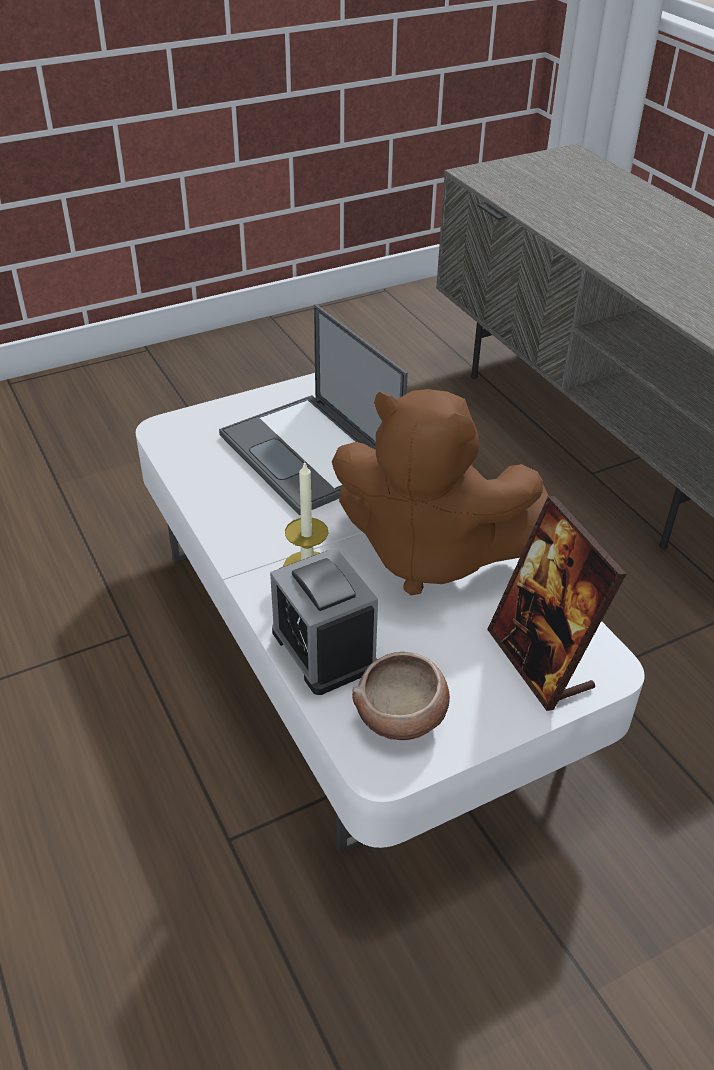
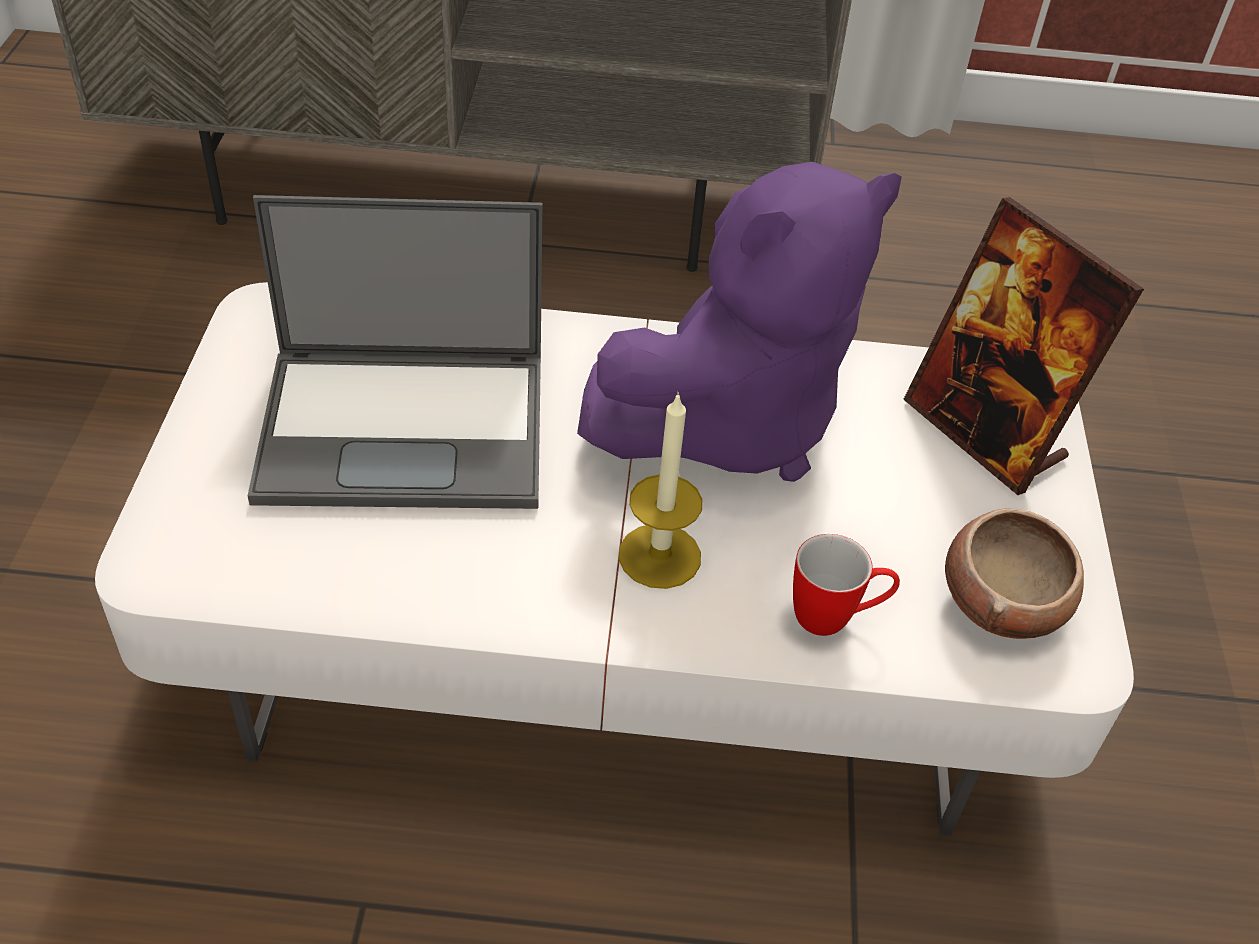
camera: 60 degrees left, 5 degrees up
(324, 649) = (835, 618): alarm clock -> mug
(430, 553) = (729, 422): brown plush toy -> purple plush toy
(540, 661) = (985, 432): picture frame -> picture frame turned 45 degrees clockwise

